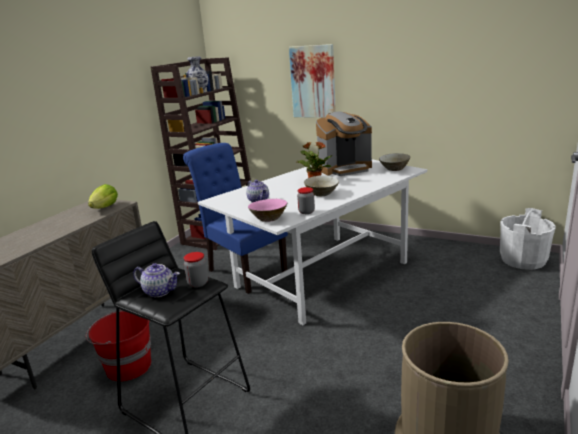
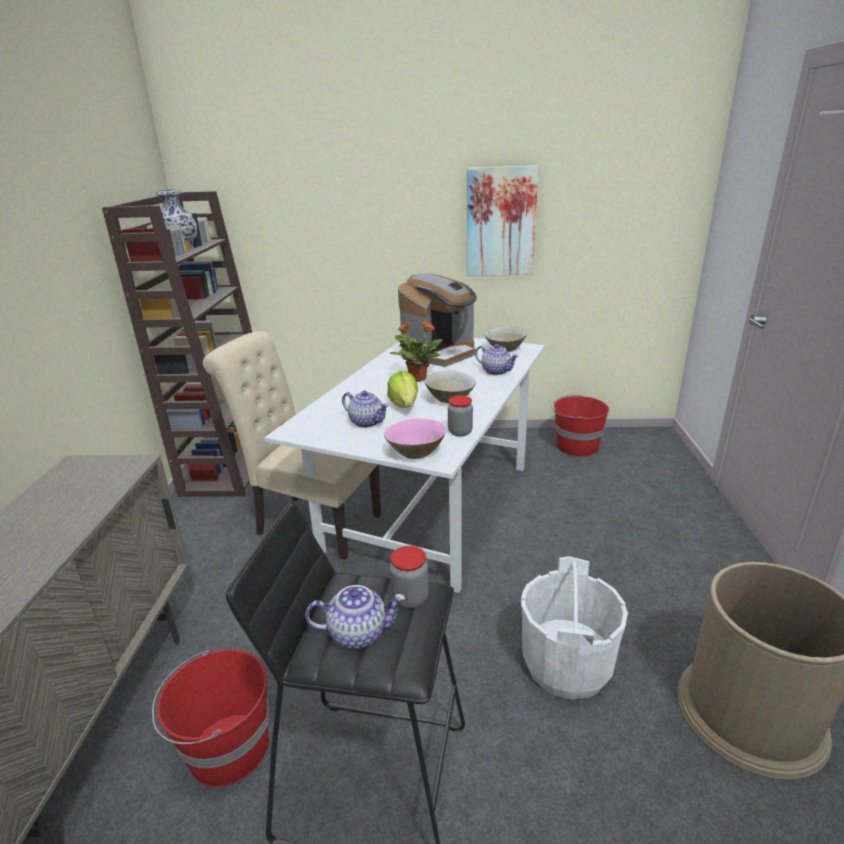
camera: 25 degrees left, 5 degrees up
(105, 207) = (106, 477): lettuce -> lettuce (404, 405)
(243, 271) = (311, 523): blue chair -> beige chair
(313, 82) = (359, 229): picture -> picture (500, 222)
(371, 182) = (496, 371): none -> teapot
(460, 255) = (576, 446): none -> red bucket
(523, 260) = (645, 442): white bucket -> white bucket (567, 665)

